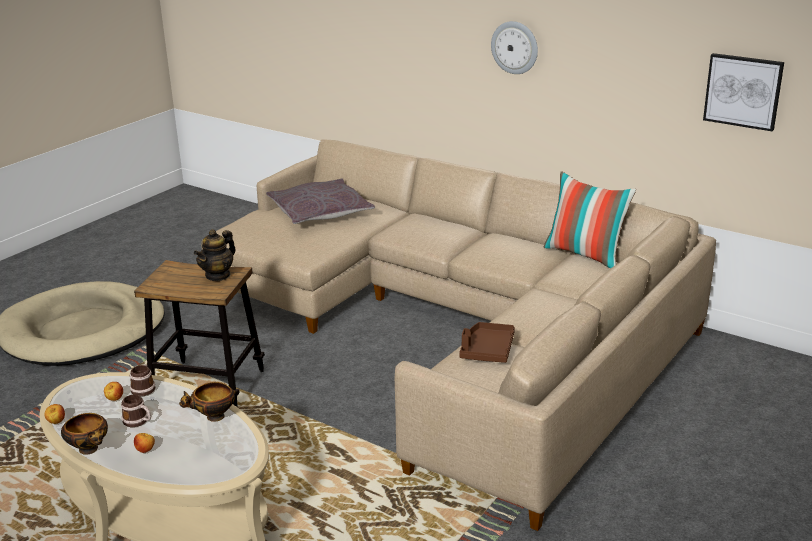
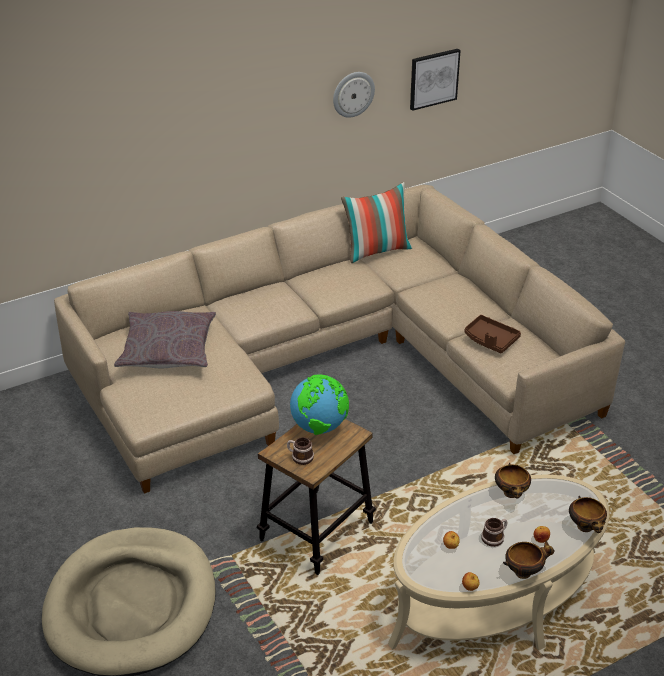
camera: 65 degrees left, 10 degrees up
(144, 388) = (442, 525): mug -> mug (300, 457)
(178, 477) = (586, 528): none -> bowl
(218, 275) = (319, 427): teapot -> globe
(515, 47) = (253, 112): wall clock -> wall clock (353, 94)

